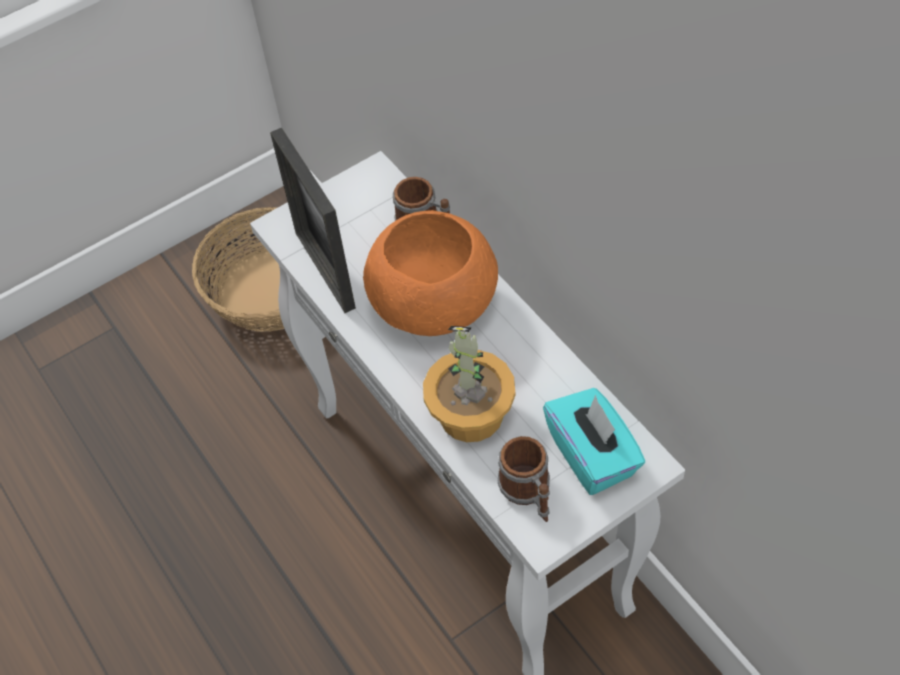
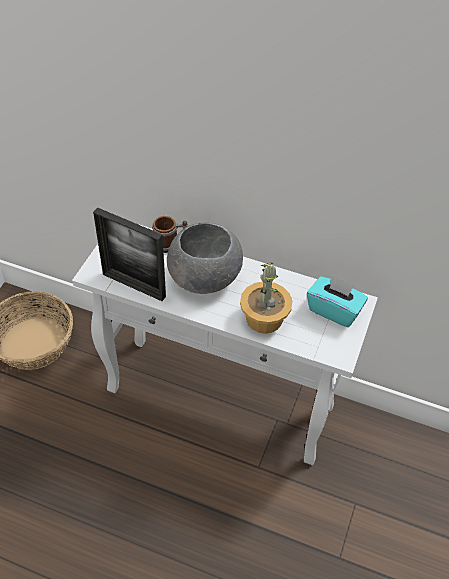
camera: 40 degrees left, 5 degrees down
(432, 305) = (204, 278): orange bowl -> grey bowl
(529, 493) = (320, 340): mug -> none

